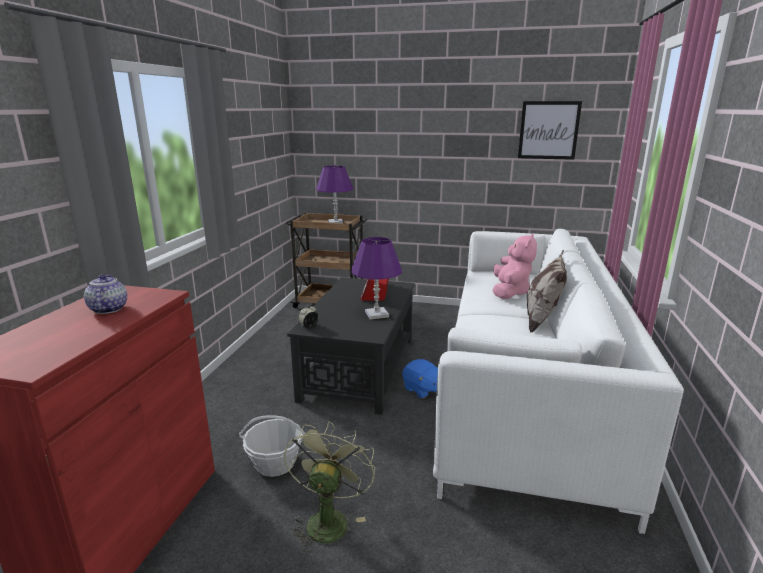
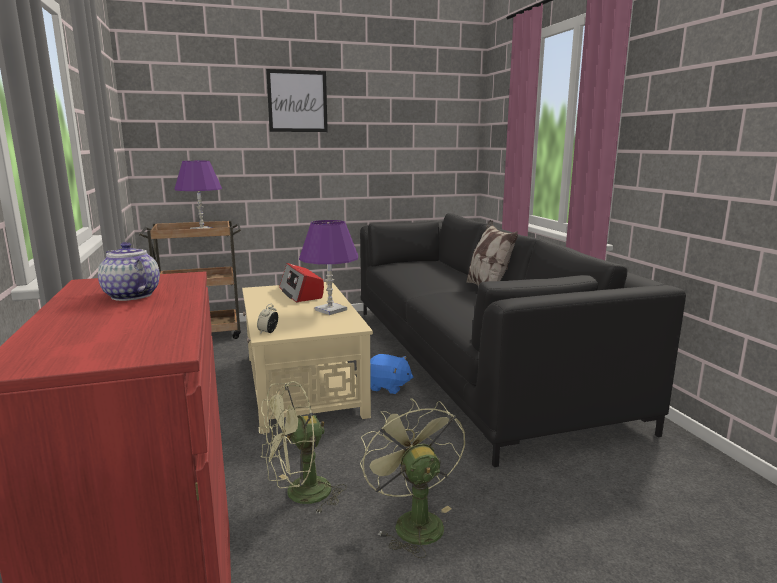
camera: 30 degrees left, 5 degrees down
(275, 463) = (299, 495): basket -> green fan
(359, 368) = (302, 385): black coffee table -> beige coffee table
(510, 292) = (434, 275): pink plush toy -> none
(524, 382) = (472, 359): white sofa -> black sofa
(548, 130) = (422, 119): picture -> picture (297, 101)

